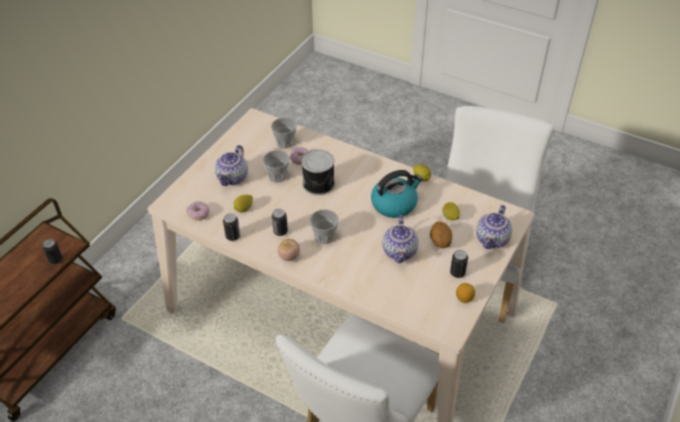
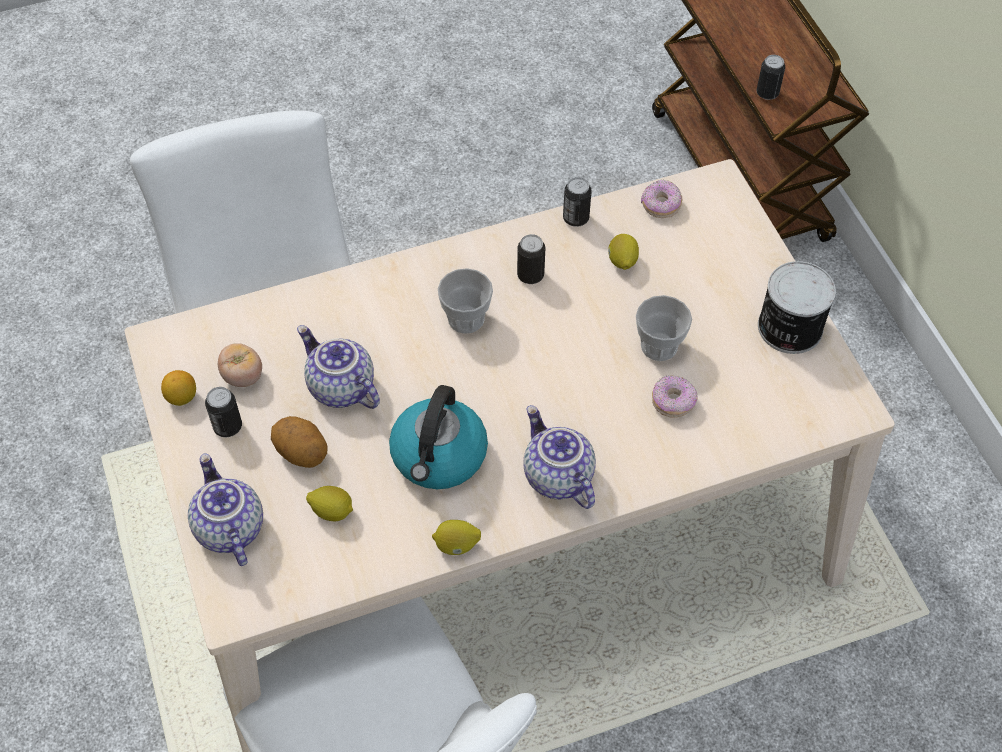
camera: 130 degrees right, 10 degrees up
(233, 178) = (708, 288): teapot -> teapot (556, 477)
(285, 142) = (740, 410): cup -> none
(289, 256) = (472, 256): tomato -> tomato (243, 376)
(319, 184) = (586, 388): can -> can (788, 328)

